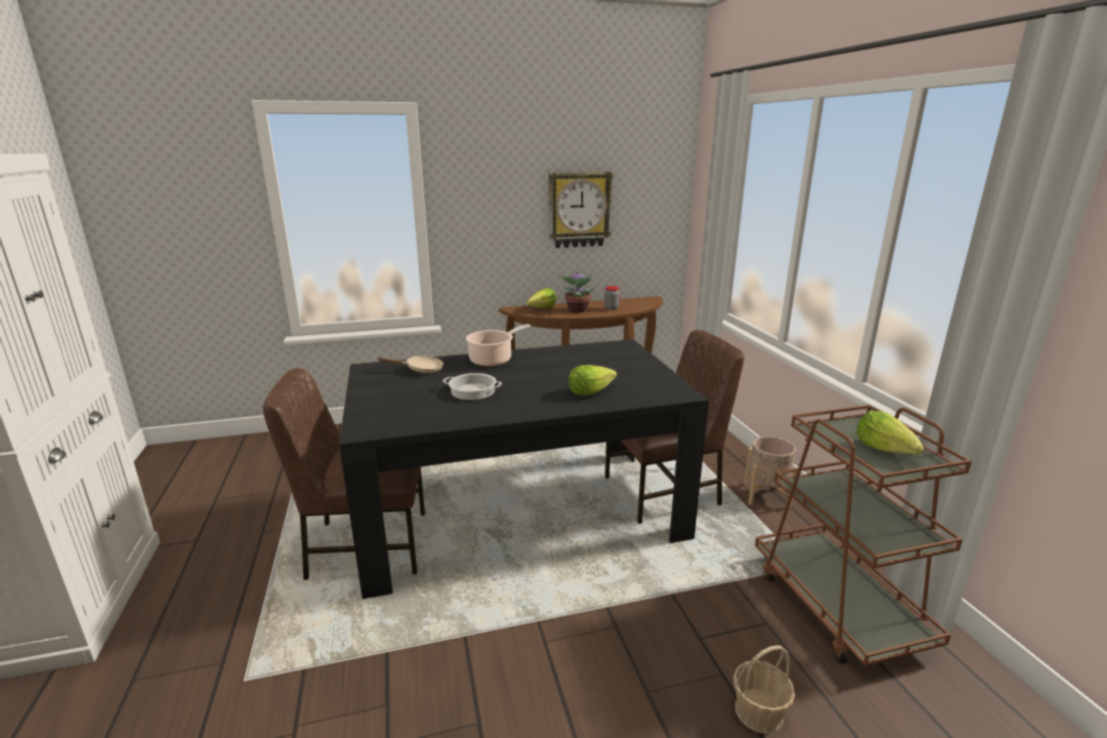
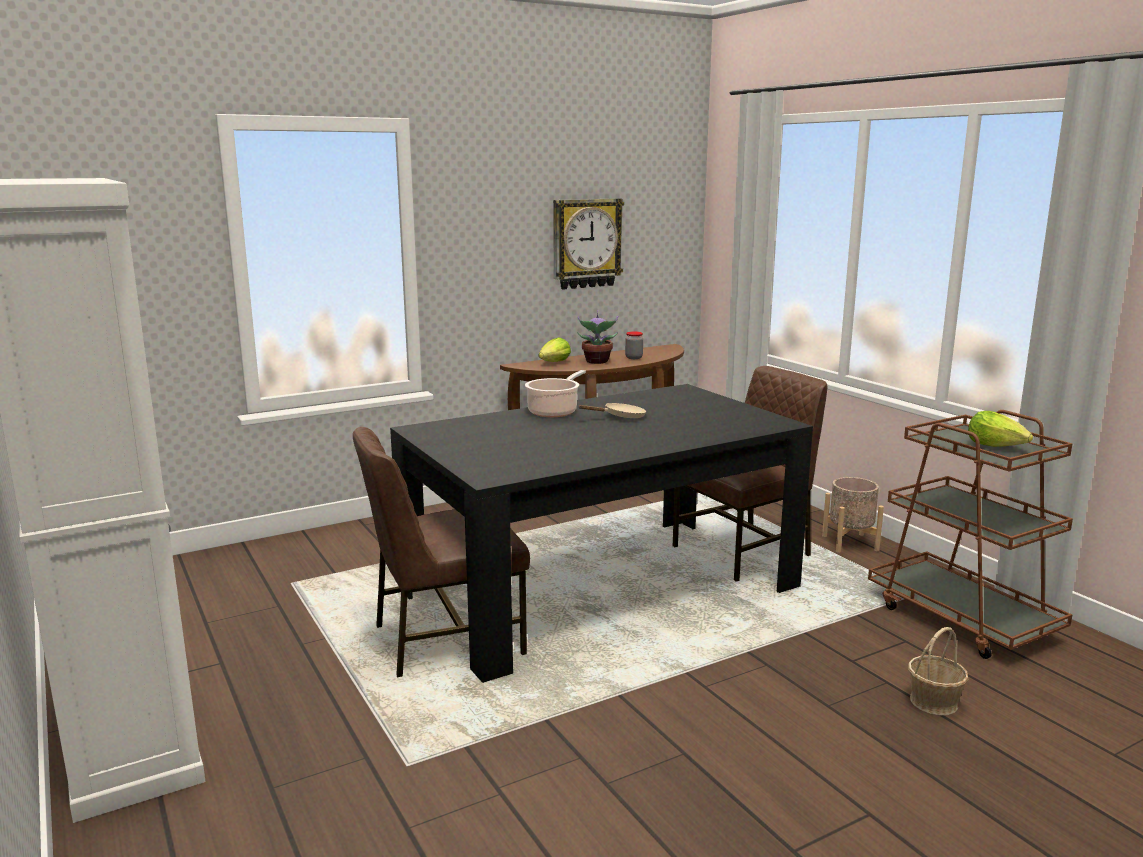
camera: 15 degrees left, 5 degrees down
(420, 369) = (482, 426): beige frying pan -> beige frying pan (620, 417)
(473, 391) = (566, 438): cooking pot -> none
(590, 391) = (690, 429): lettuce -> none

